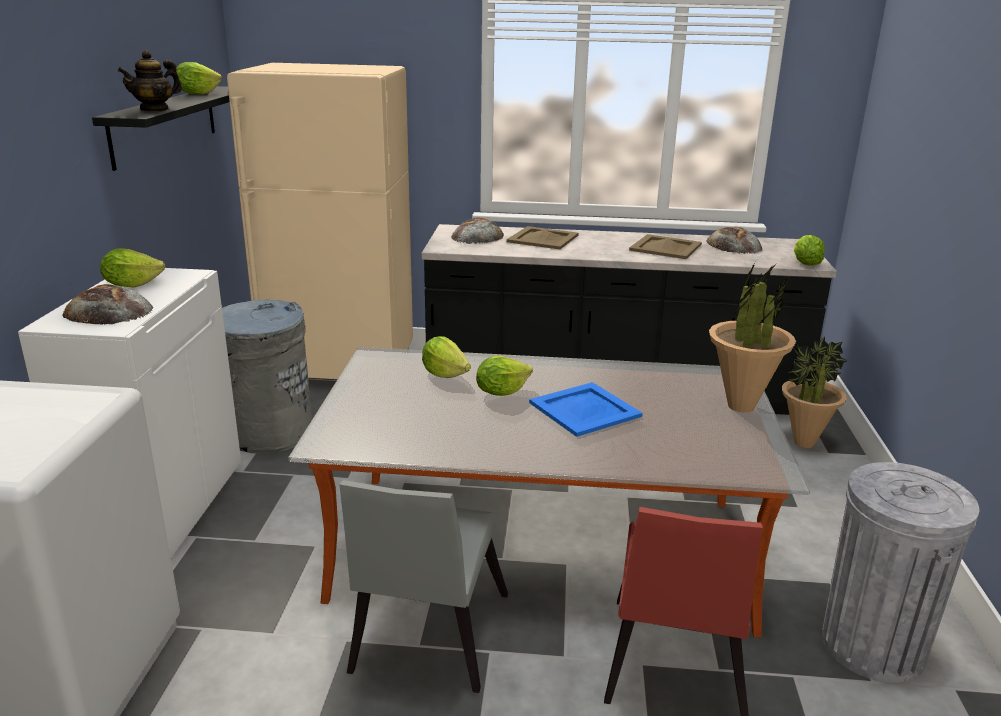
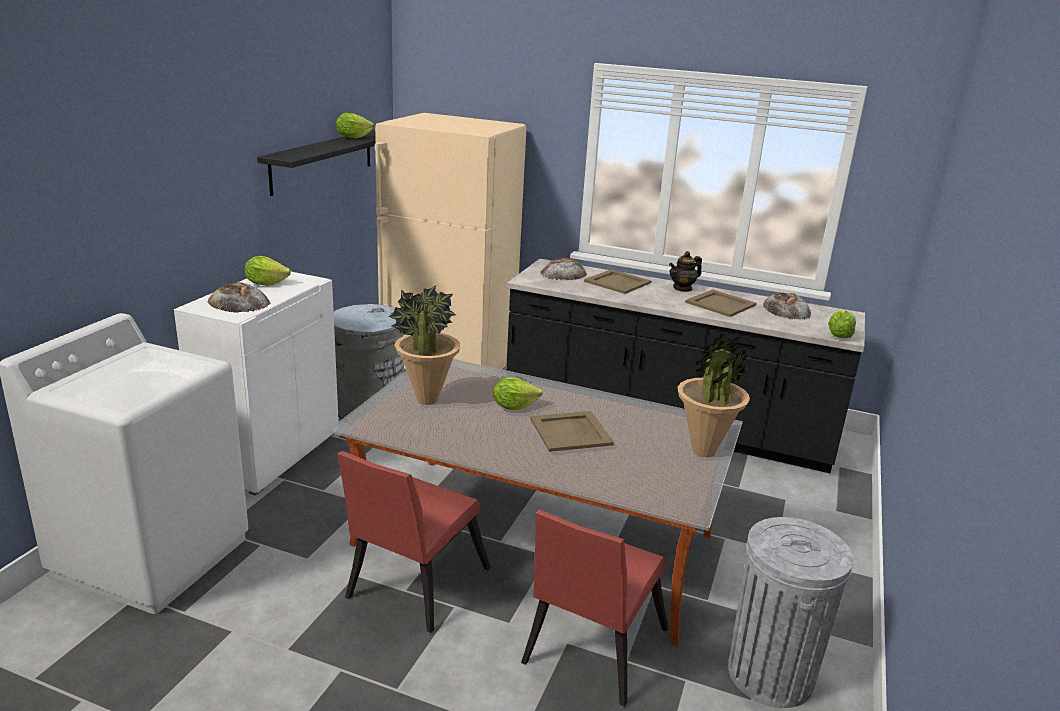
camera: 15 degrees right, 0 degrees up
(155, 109) = (306, 152): teapot -> teapot (682, 288)
(426, 639) = (412, 587): grey chair -> red chair
(445, 374) = (479, 385): lettuce -> none
(584, 410) = (570, 432): blue tray -> beige tray
(803, 443) = (818, 498): potted plant -> potted plant (427, 400)

